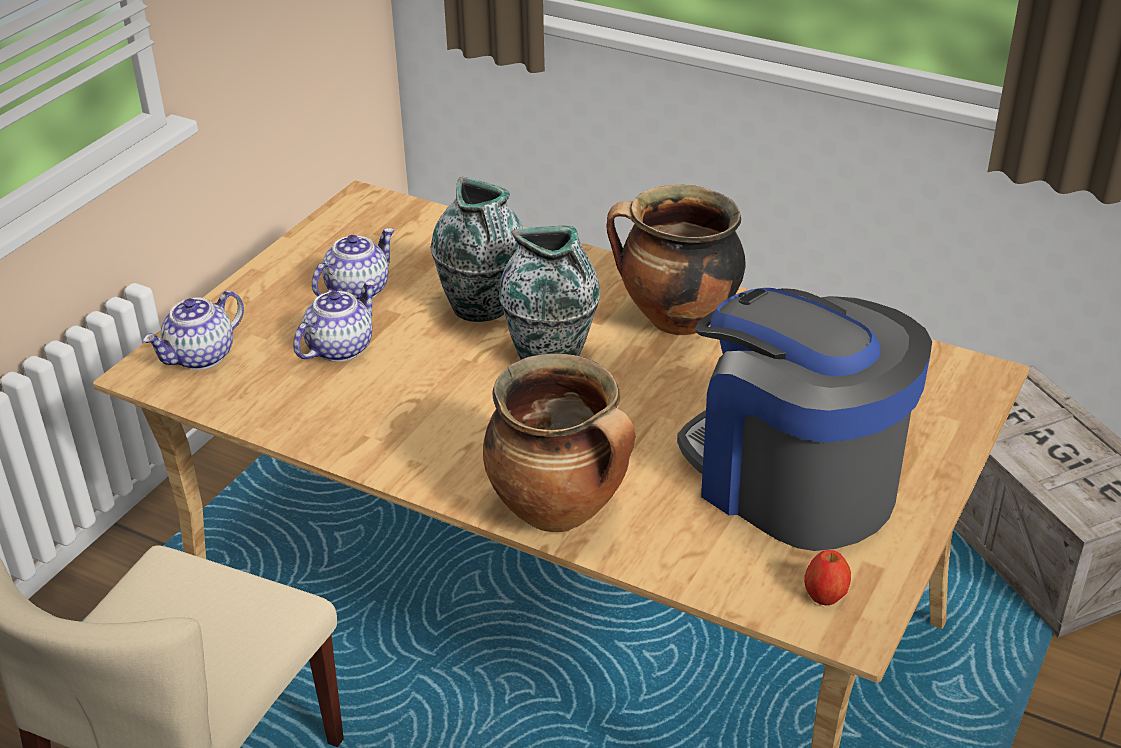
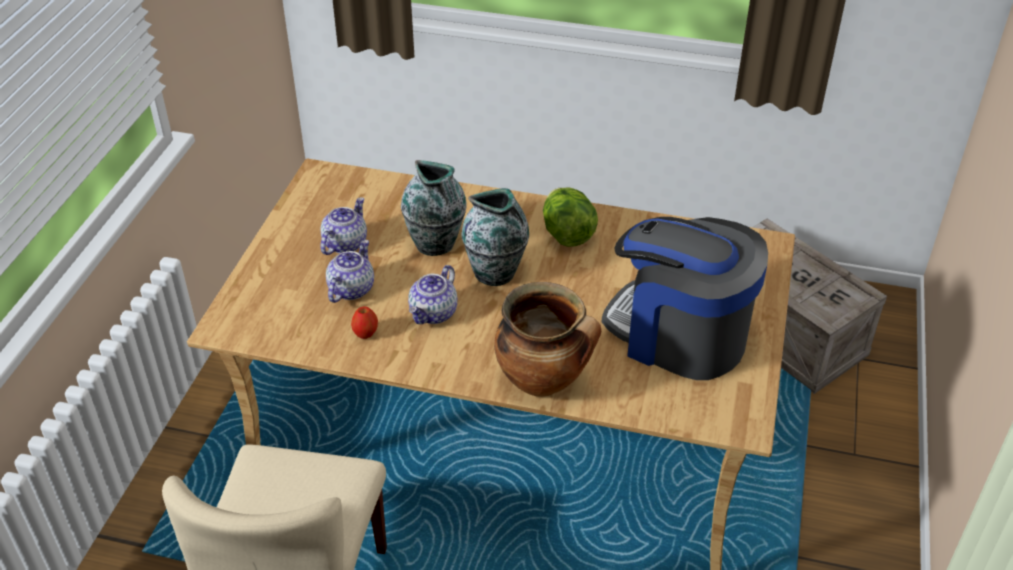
camera: 15 degrees left, 5 degrees up
(201, 357) = (257, 310): teapot -> teapot (434, 313)
(676, 320) = (567, 234): cooking pot -> lettuce
(825, 596) = (724, 408): apple -> apple (365, 333)

